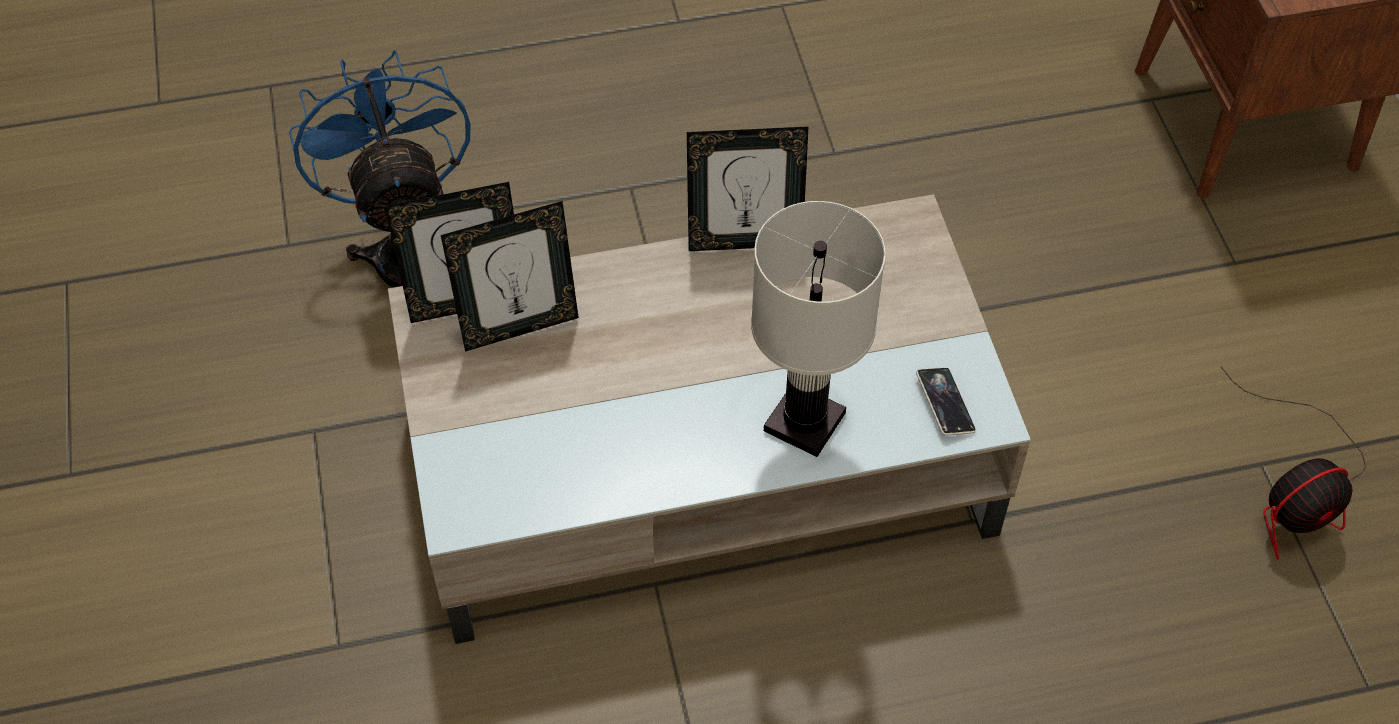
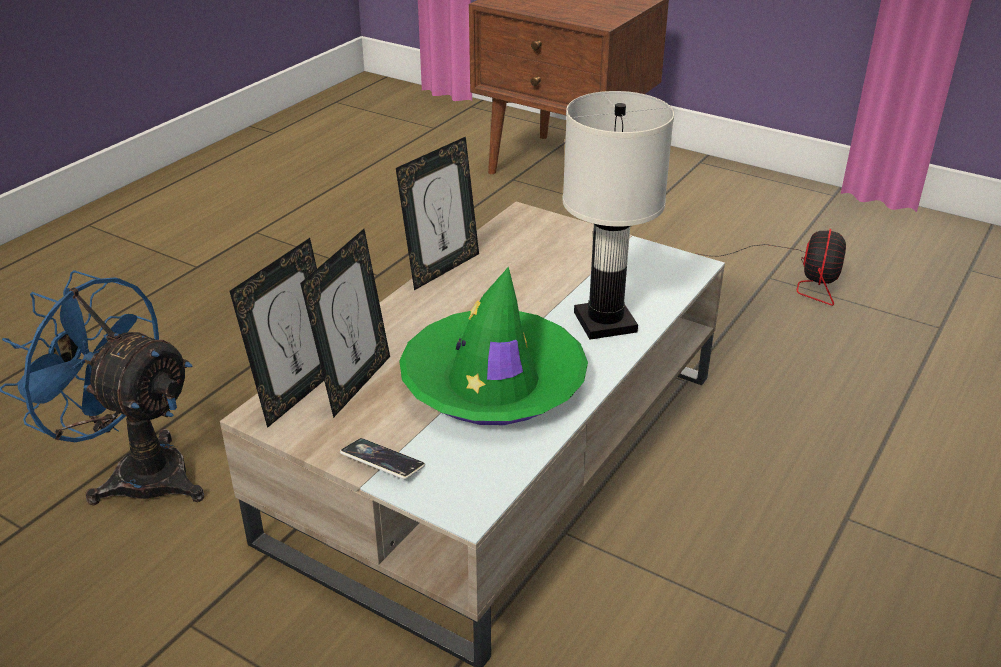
camera: 45 degrees left, 20 degrees down
(622, 414) = (493, 383): none -> green hat
(945, 404) = (662, 273): phone -> phone (382, 462)

